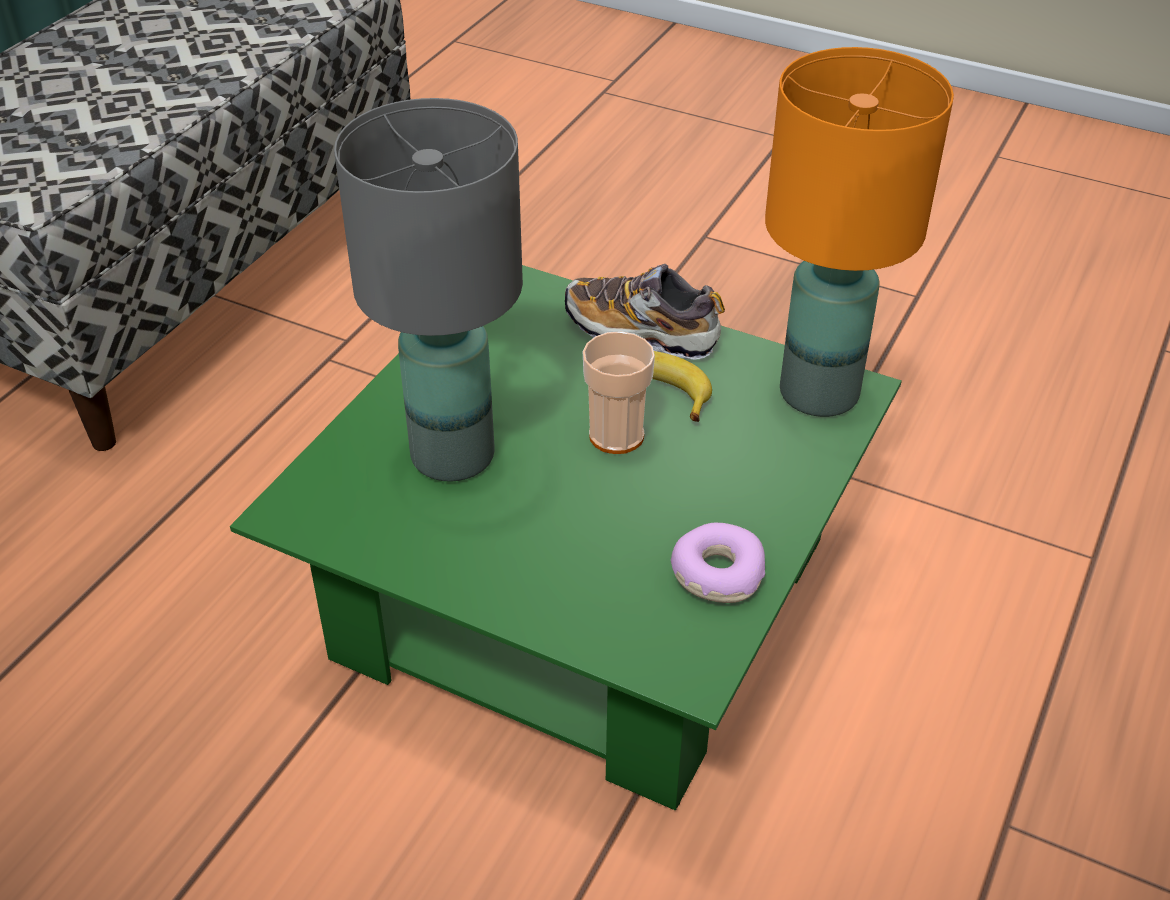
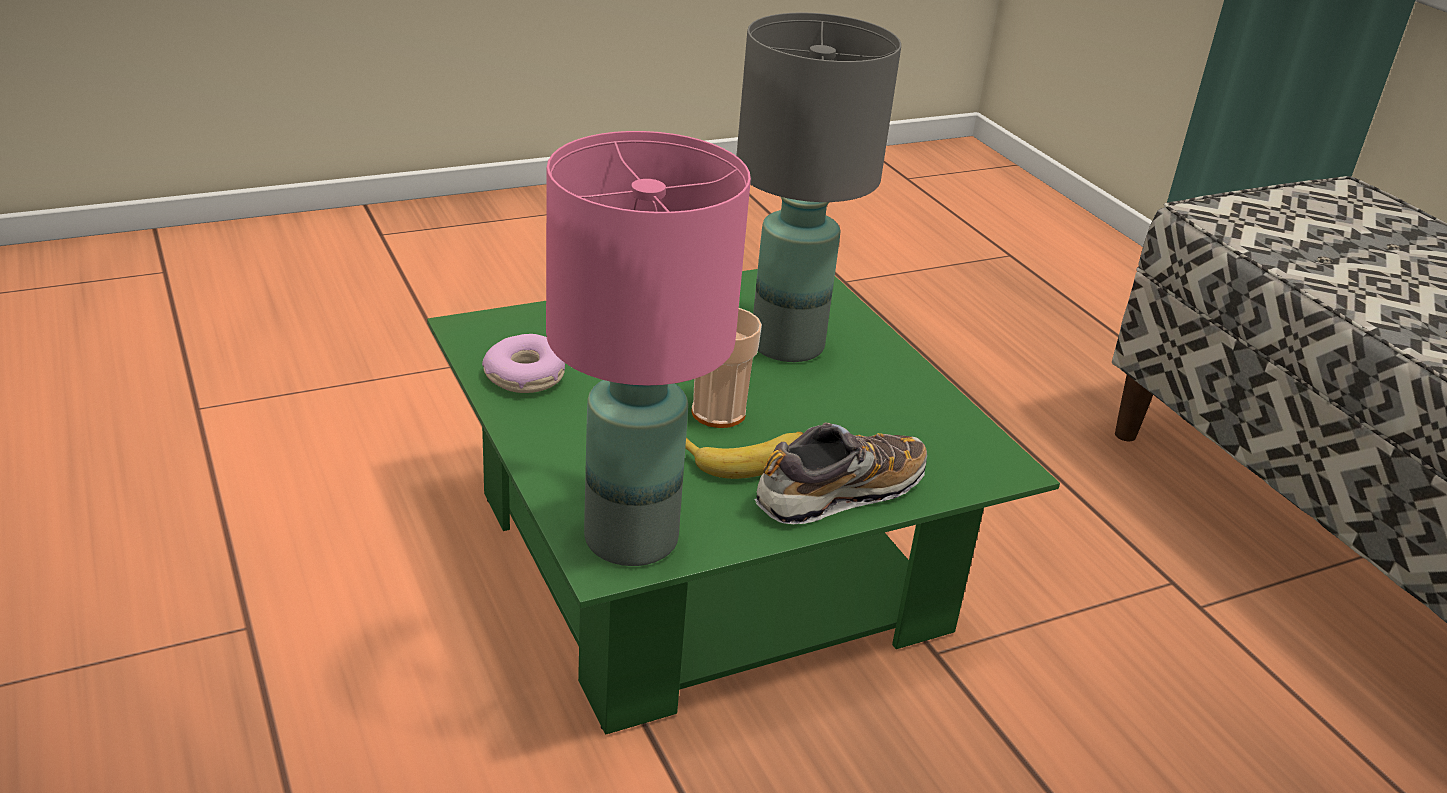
camera: 125 degrees right, 10 degrees down
(820, 394) = (628, 537): orange table lamp -> pink table lamp

